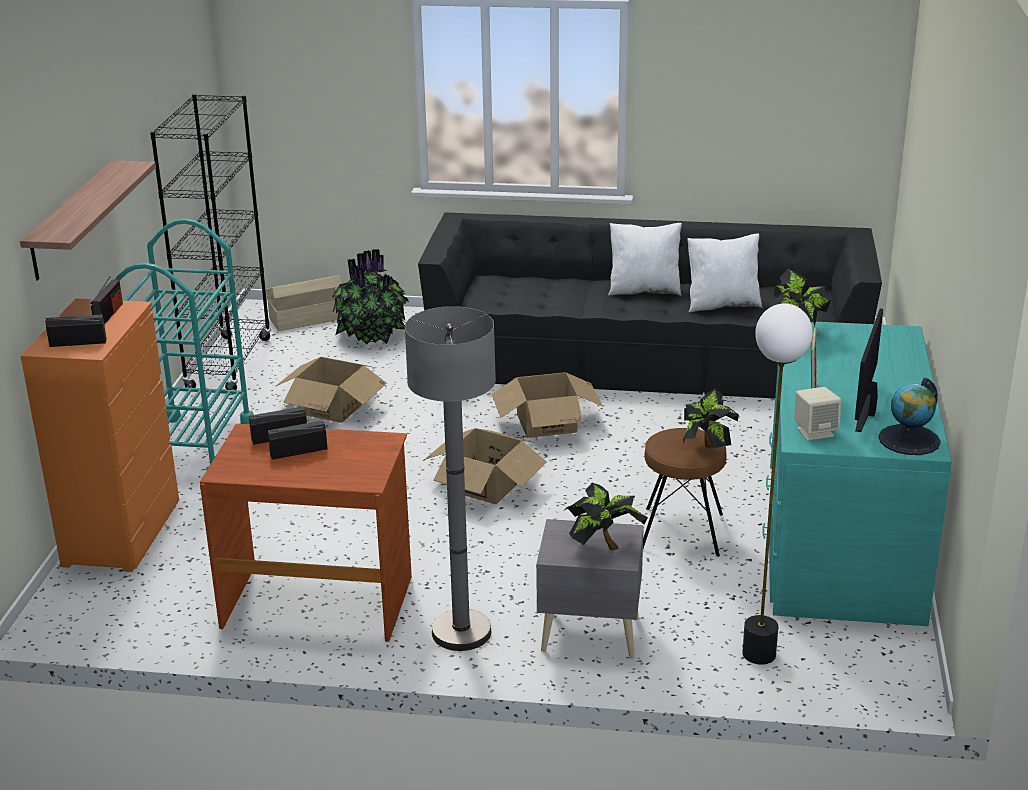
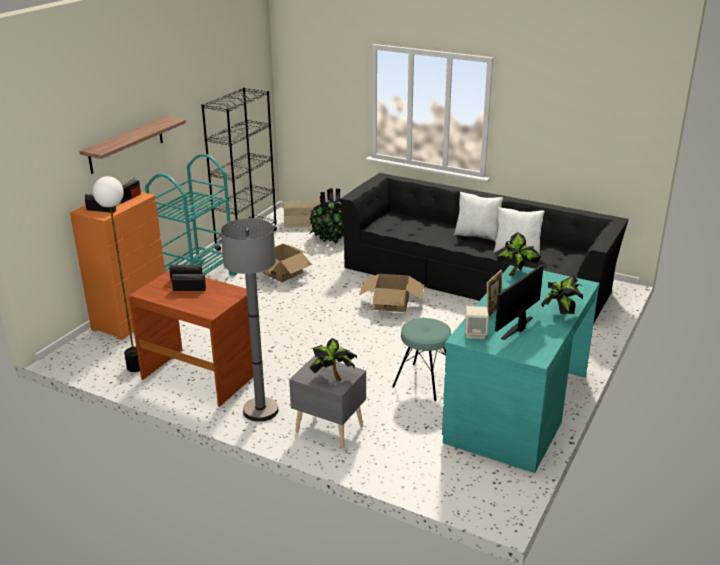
camera: 20 degrees right, 0 degrees up
(485, 484) = (332, 331): cardboard box -> none
(682, 531) = (424, 382): brown stool -> turquoise stool
(706, 450) = (435, 334): potted plant -> potted plant (561, 315)
(758, 654) = (417, 464): floor lamp -> floor lamp (135, 367)
(909, 440) = (530, 350): globe -> none

